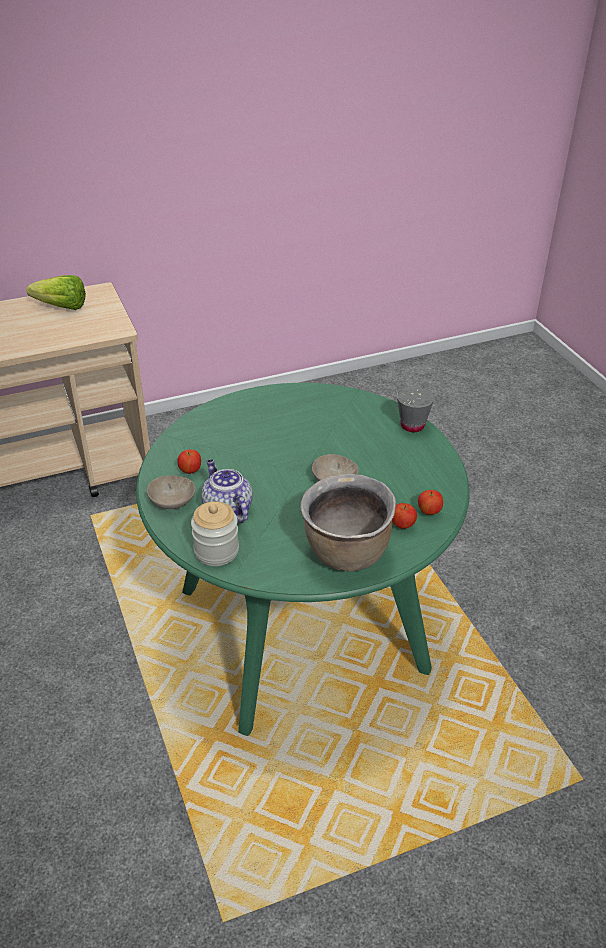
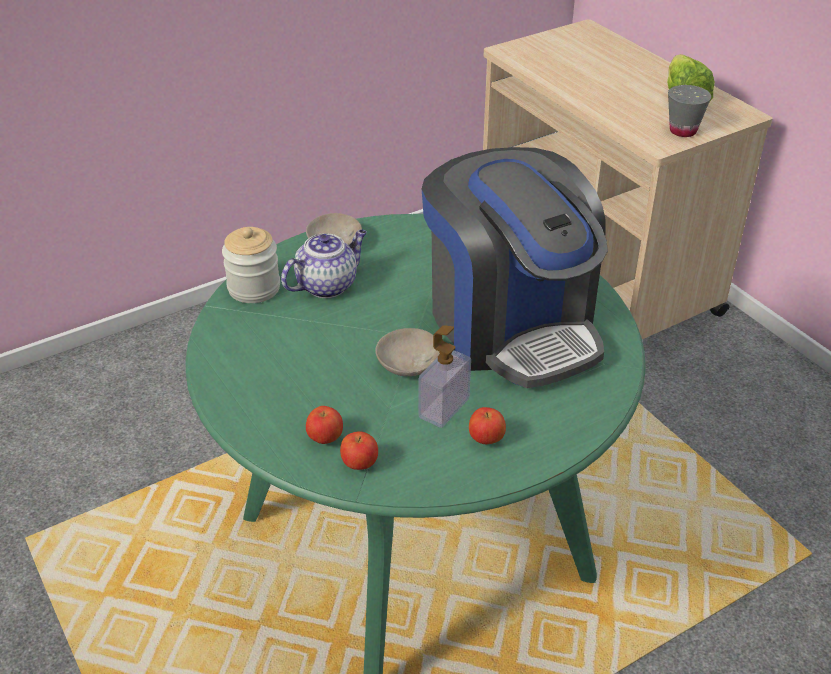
camera: 80 degrees right, 0 degrees up
(190, 471) = (393, 248): apple -> apple (486, 439)
(304, 429) = (512, 326): none -> coffee machine
(346, 554) = (260, 390): brown cooking pot -> none
(381, 470) = (444, 408): none -> soap dispenser
(412, 426) = (567, 434): grey cup -> grey cup (683, 131)

